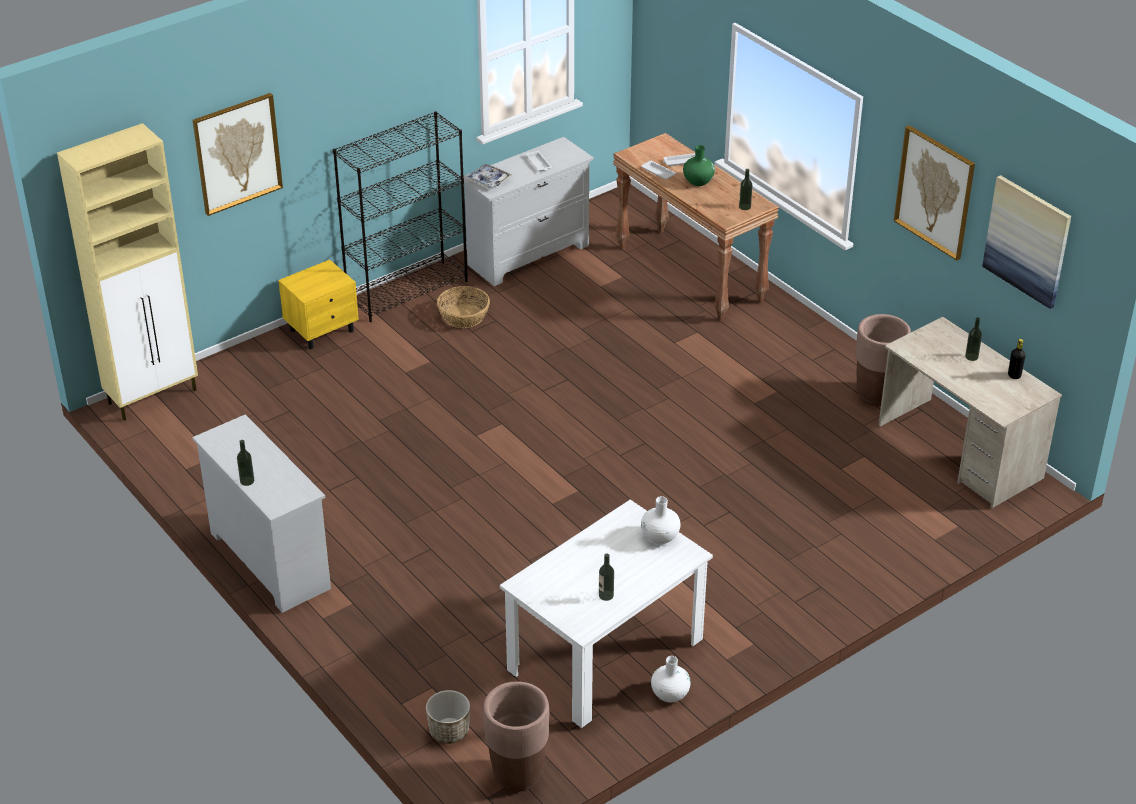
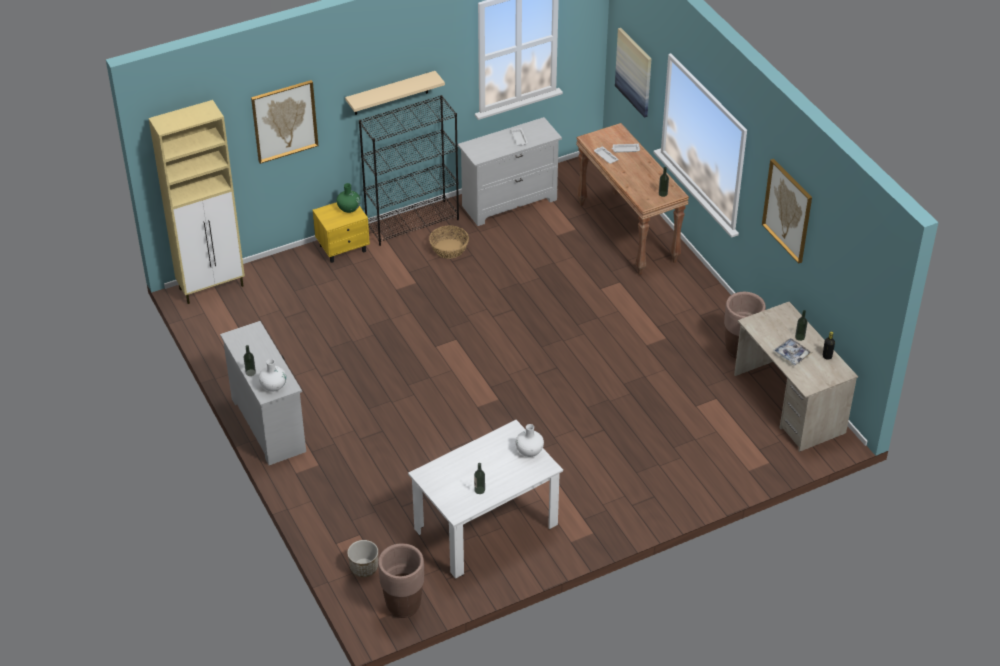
camera: 10 degrees right, 5 degrees up
(372, 110) = (391, 93): none -> beige shelf
(488, 180) = (478, 148): tray -> tray (791, 354)
(670, 694) = (523, 562): white vase -> white vase (273, 386)
(698, 181) = (634, 168): green vase -> green vase (349, 208)
(1027, 241) = (841, 261): picture -> picture (634, 72)

